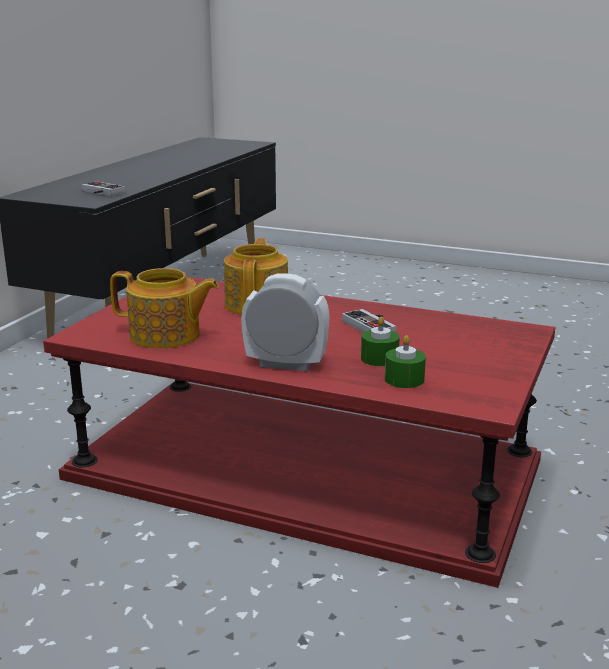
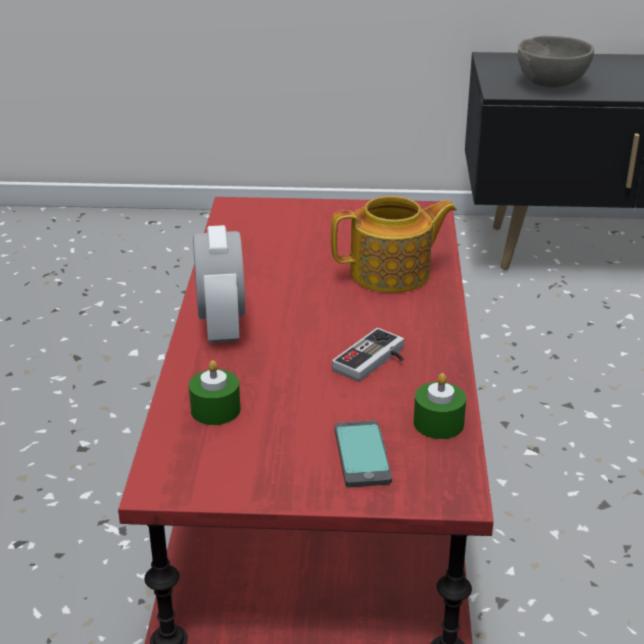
camera: 70 degrees right, 10 degrees up
(100, 192) = (550, 84): game controller -> grey bowl
(166, 336) = (261, 247): teapot -> none
(379, 358) = (270, 383): green candle -> green candle (438, 423)
(480, 345) = (362, 455): none -> phone

